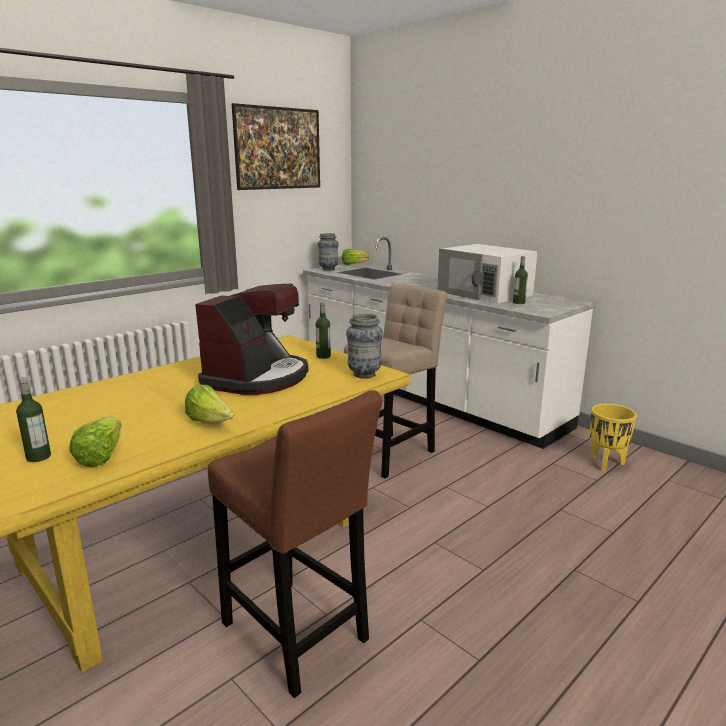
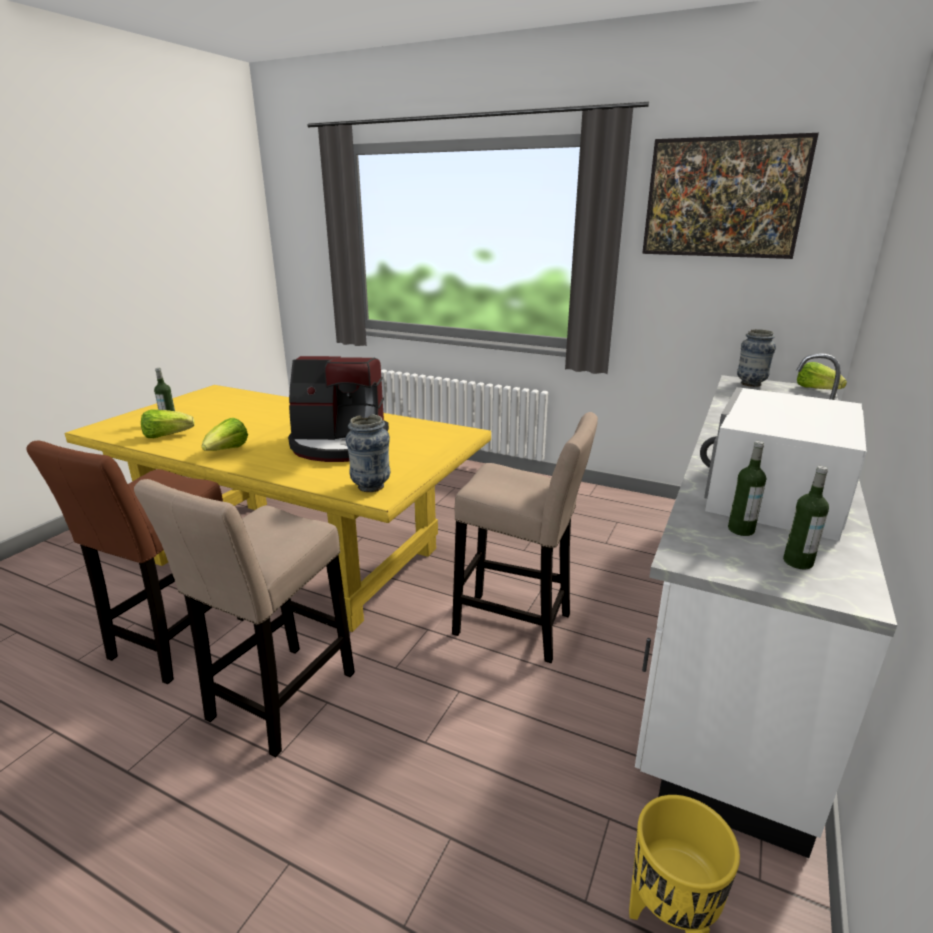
camera: 70 degrees right, 5 degrees up
(323, 356) = (423, 458): bottle -> bottle (797, 562)
(424, 567) = (277, 701): none -> beige stool

